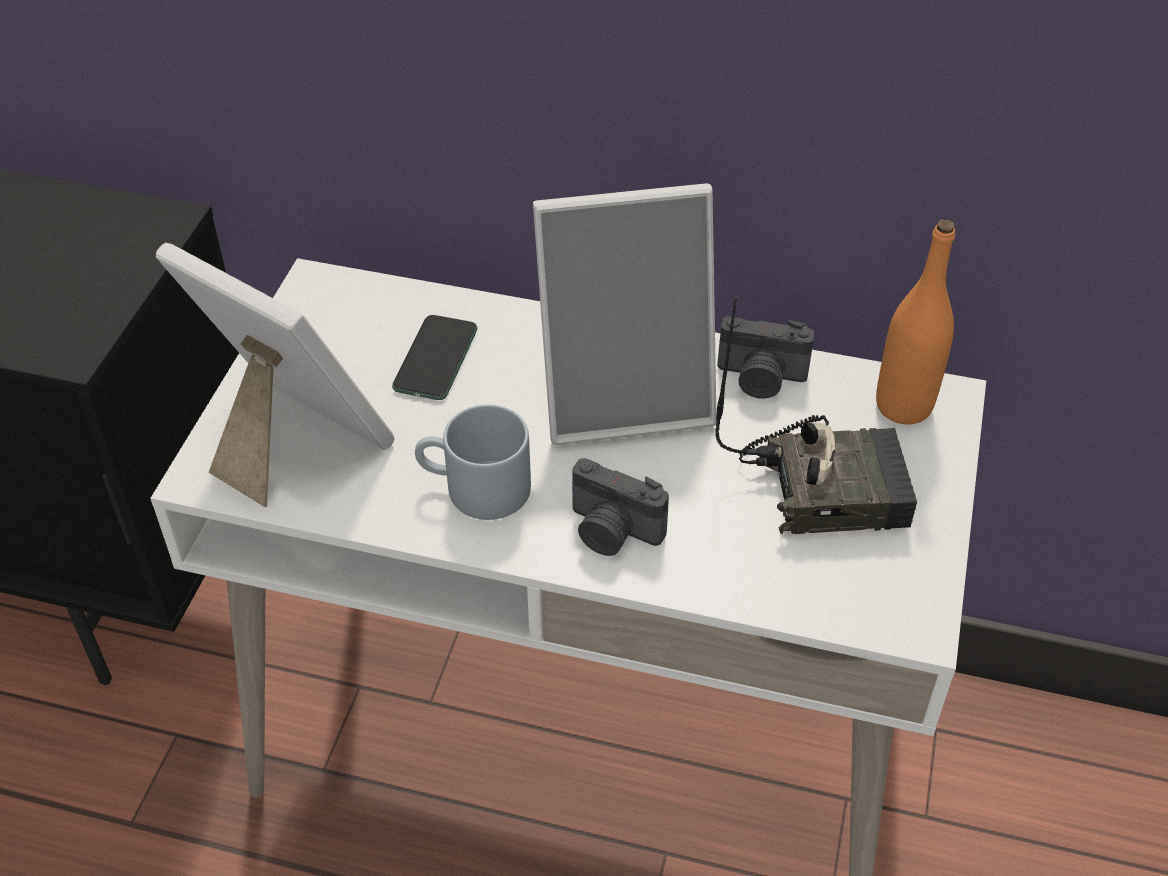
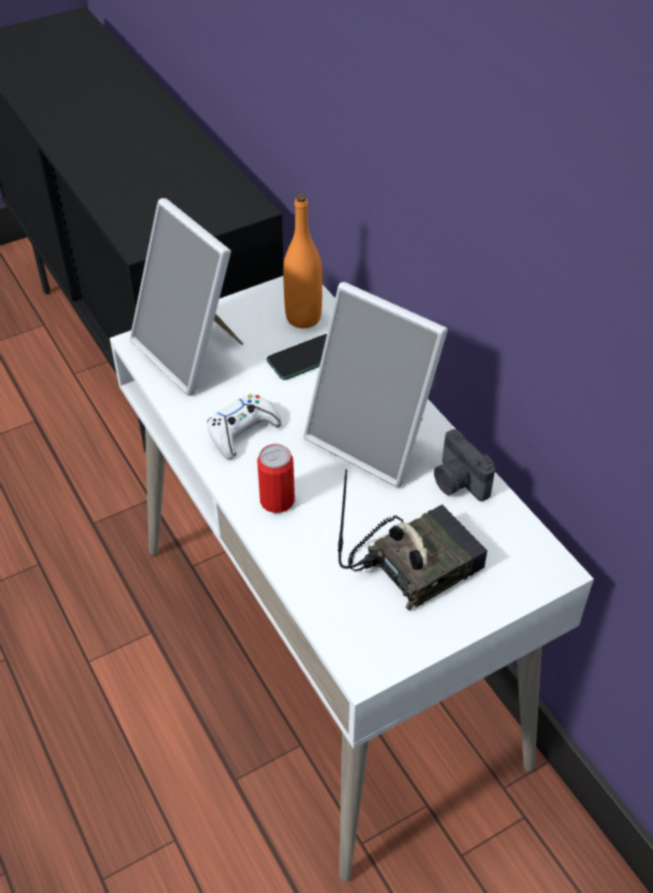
camera: 45 degrees right, 0 degrees up
(289, 443) = (192, 353): picture frame -> picture frame turned 150 degrees clockwise
(474, 488) = (242, 432): grey mug -> white game controller
(612, 532) = (277, 500): camera -> can
(826, 486) = (415, 562): radio -> radio turned 75 degrees counterclockwise
(903, 406) = (520, 555): orange bottle -> orange bottle (303, 318)

